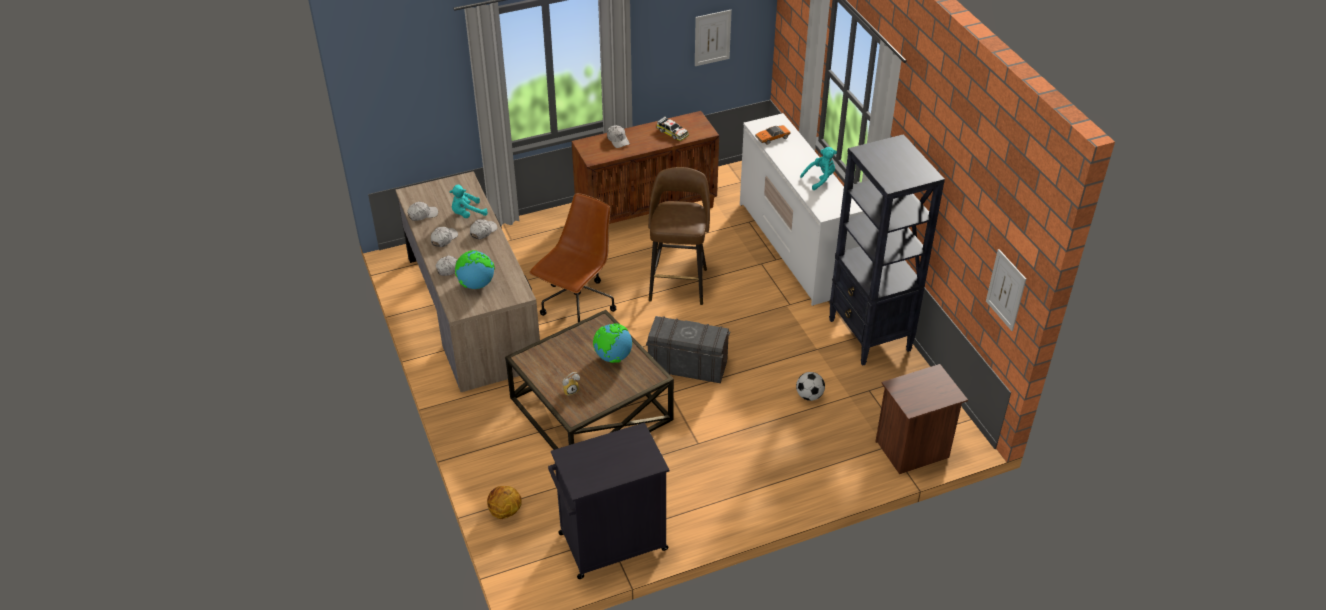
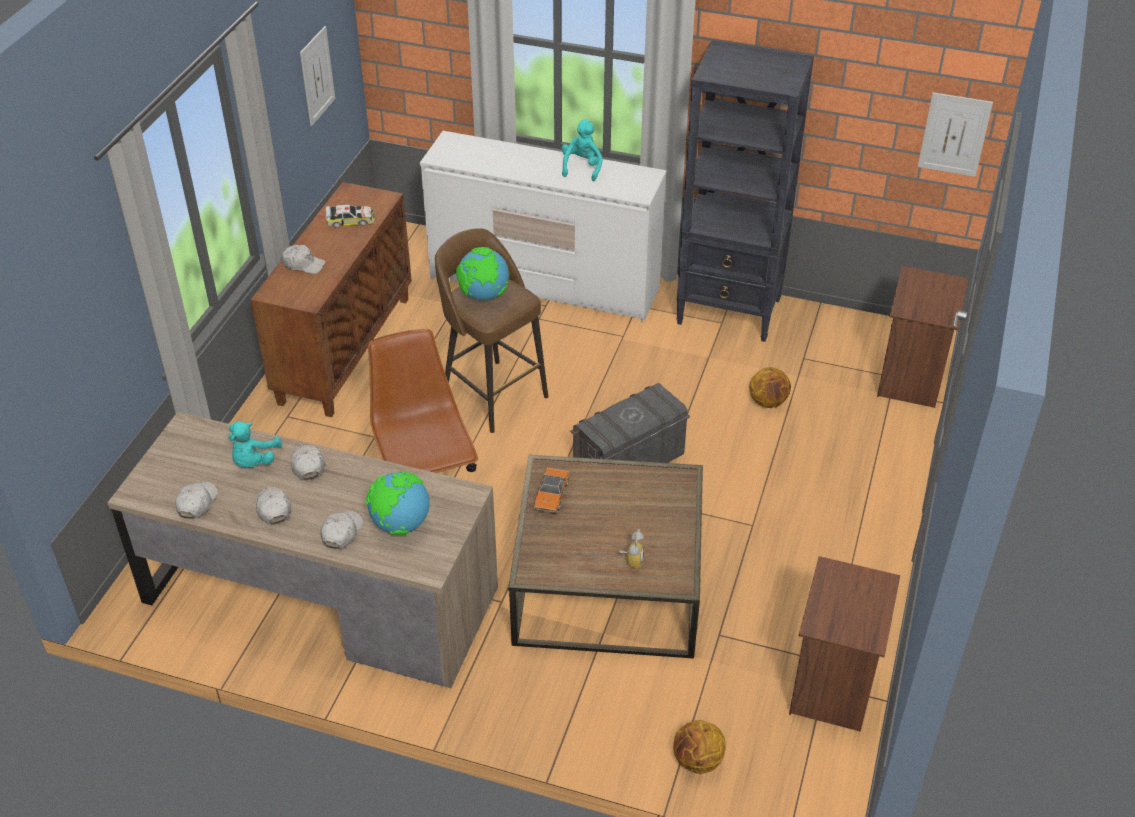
camera: 50 degrees left, 0 degrees up
(610, 543) = (834, 687): black cabinet -> brown nightstand
(613, 357) = (615, 493): globe -> globe (483, 296)
(772, 138) = (473, 159): toy car -> toy car (551, 496)
(809, 396) = (768, 402): football -> basketball

